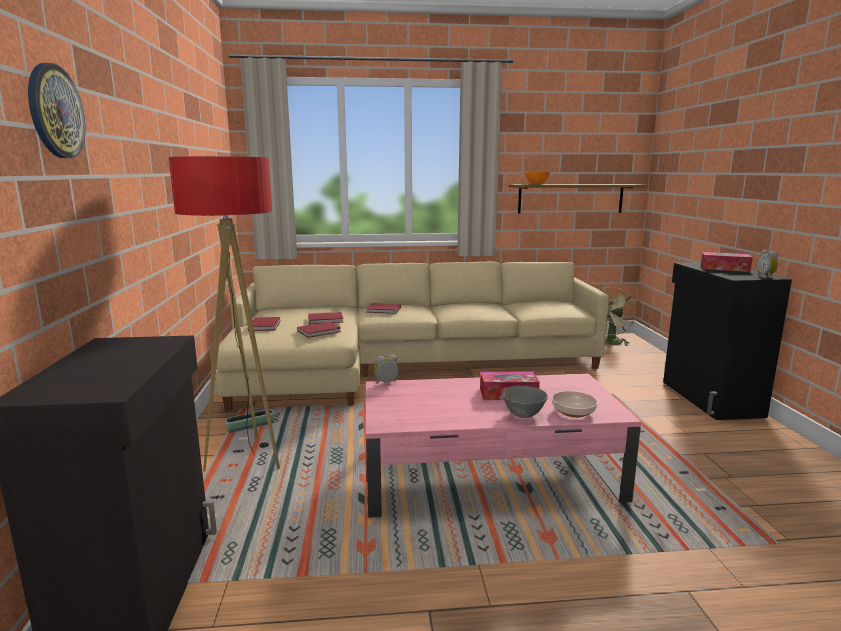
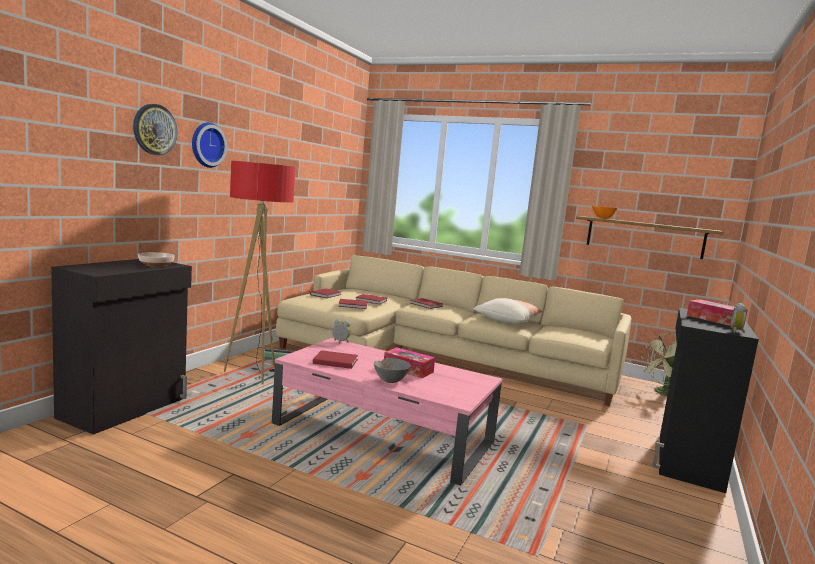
camera: 30 degrees right, 5 degrees down
(112, 133) = (206, 145): none -> wall clock
(429, 411) = (334, 361): none -> red book
(479, 307) = (507, 320): none -> pillow
(574, 412) = (431, 391): bowl -> bowl (157, 265)

